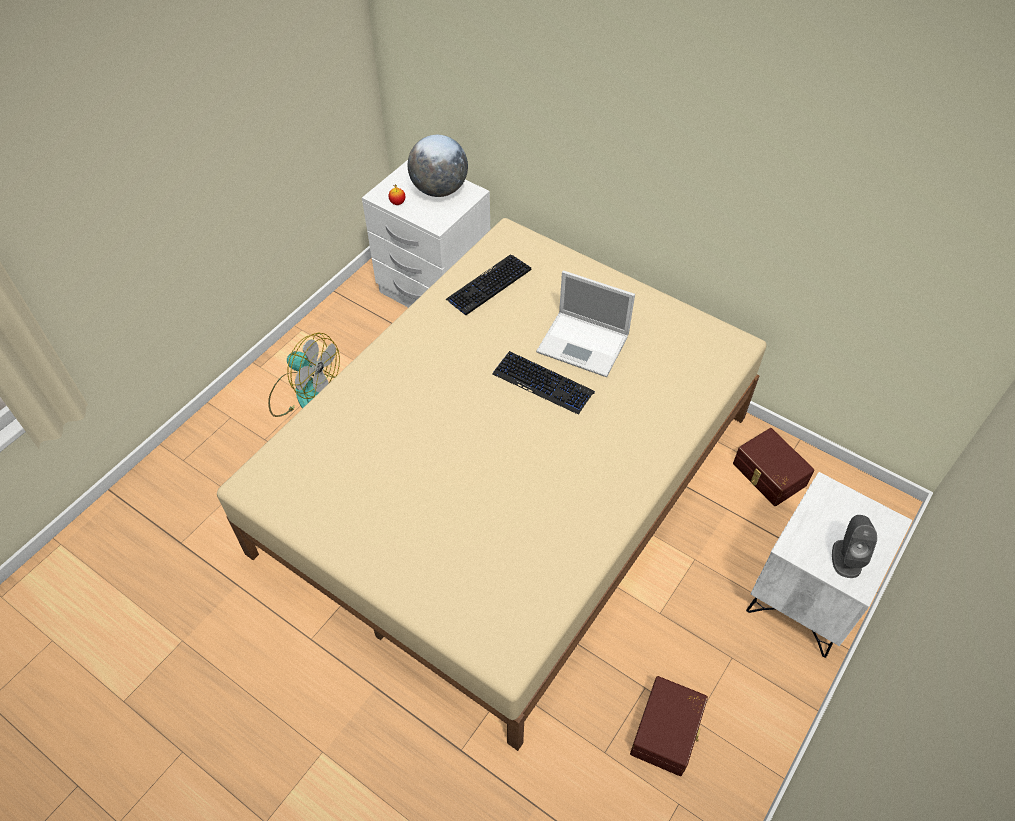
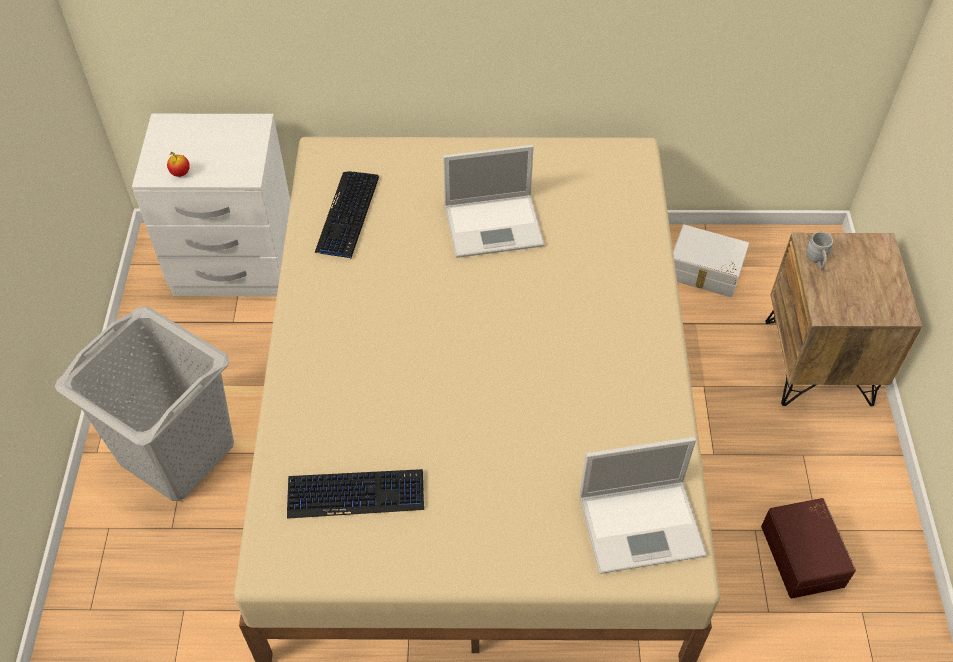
camera: 35 degrees left, 0 degrees up
(304, 393) = (177, 451): fan -> grey laundry basket
(439, 189) = (216, 137): globe -> none
(505, 612) = (643, 525): none -> laptop
(543, 383) = (489, 285): keyboard -> keyboard (356, 494)
(768, 475) = (704, 272): brown storage box -> white storage box
(806, 597) = (819, 363): white nightstand -> brown nightstand
(821, 504) = (816, 260): none -> grey mug
(846, 558) = (873, 295): grey speaker -> none

